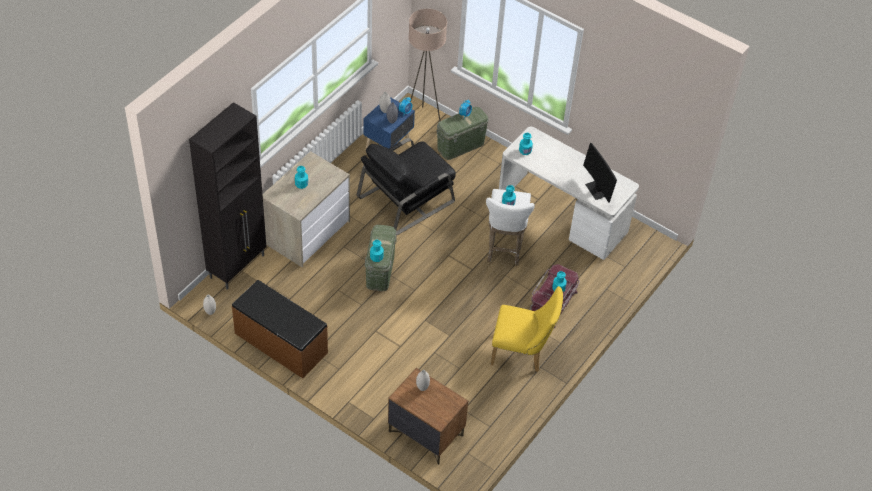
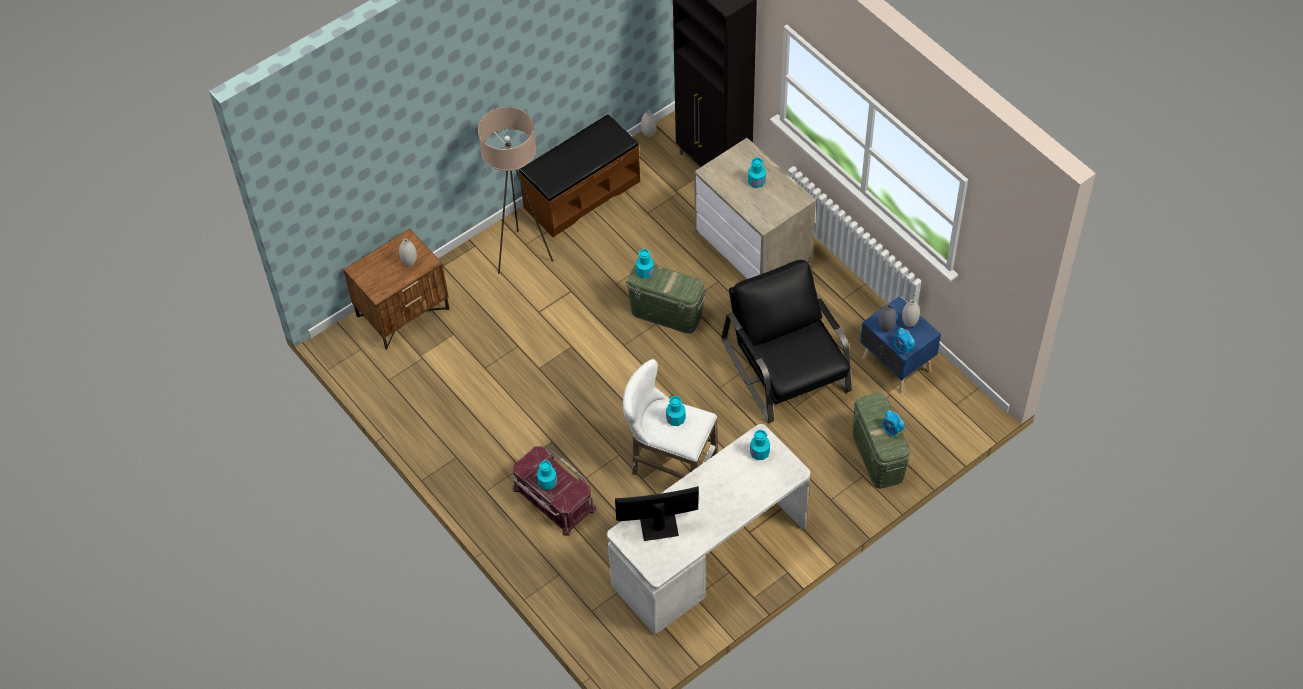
camera: 110 degrees right, 5 degrees up
(422, 122) = (937, 417): beige floor lamp -> beige floor lamp (522, 255)
(522, 353) = (484, 442): yellow chair -> none

